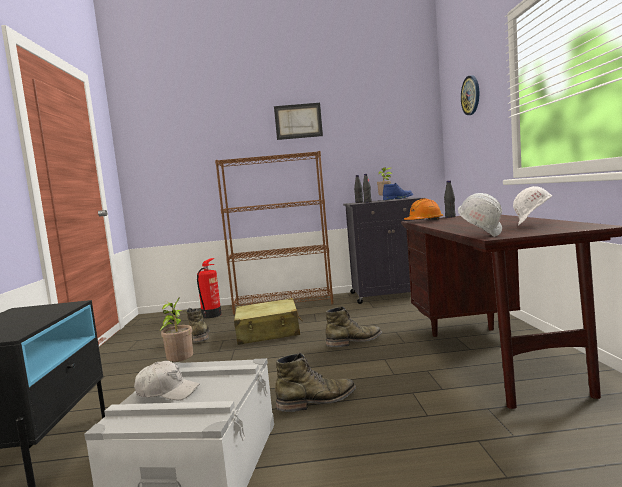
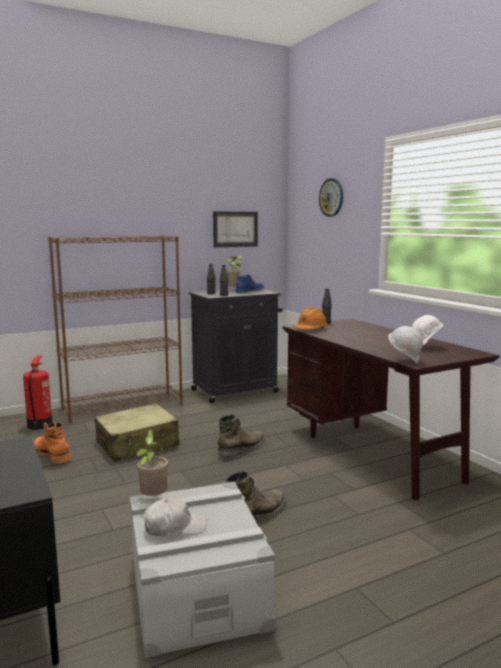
camera: 25 degrees left, 5 degrees up
(199, 336) = (52, 454): green boot -> orange boot
(298, 121) = (143, 195): picture -> picture (235, 229)

